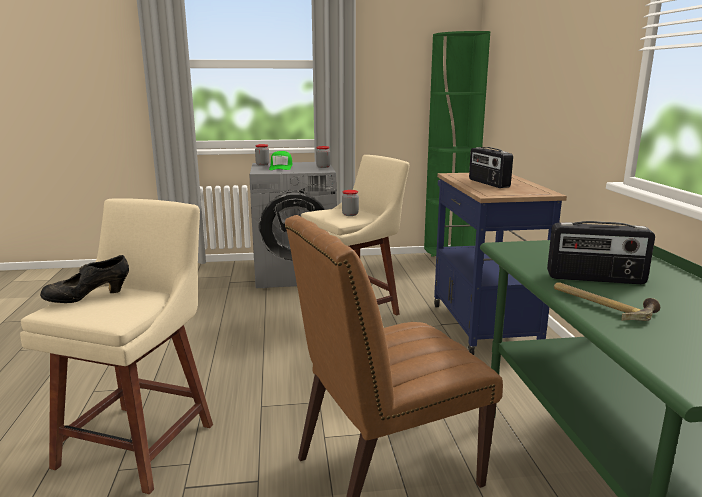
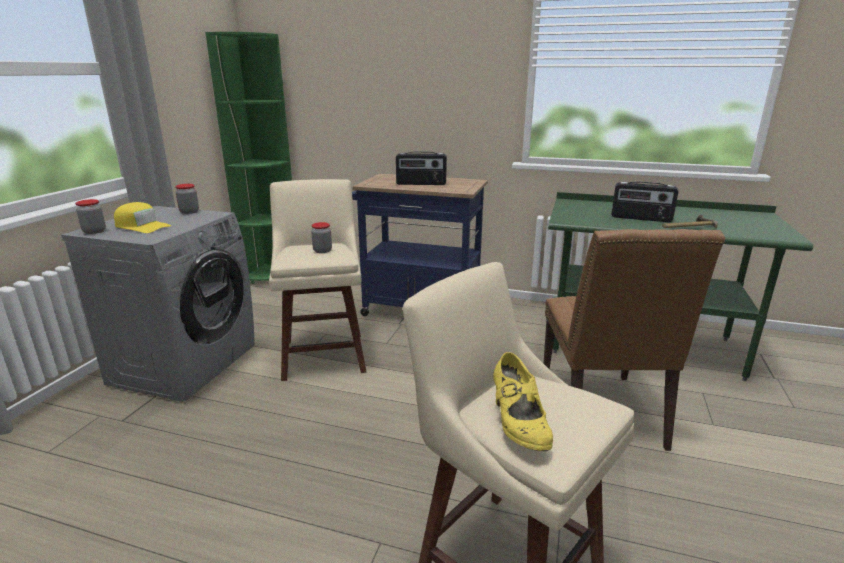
camera: 65 degrees left, 5 degrees up
(88, 298) = (518, 425): black shoe -> yellow shoe
(281, 167) = (142, 226): green cap -> yellow cap
(595, 279) = (641, 218): radio -> radio turned 75 degrees clockwise

